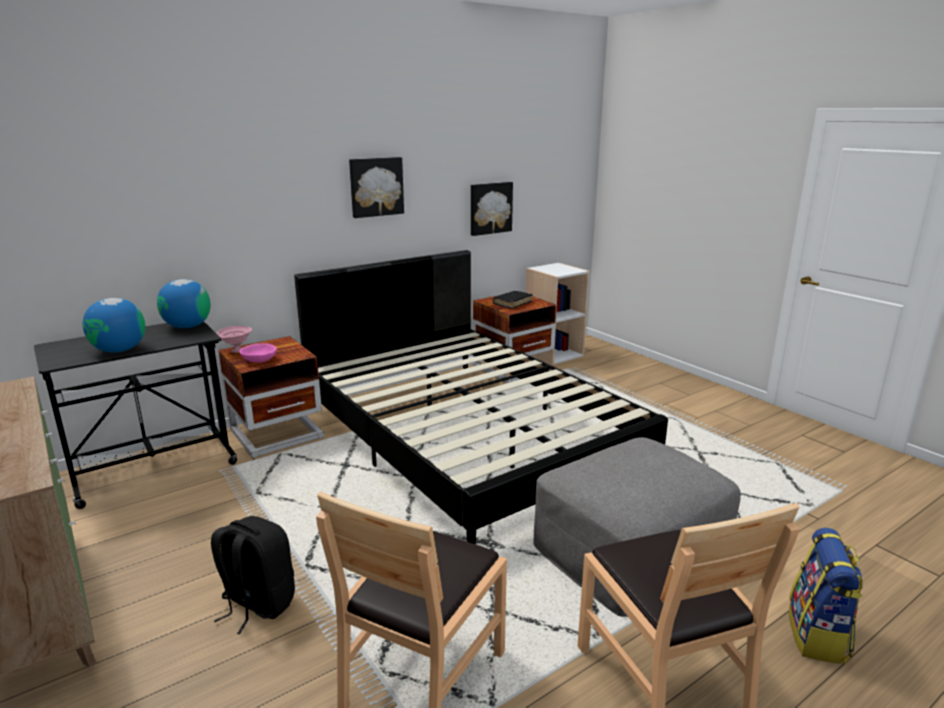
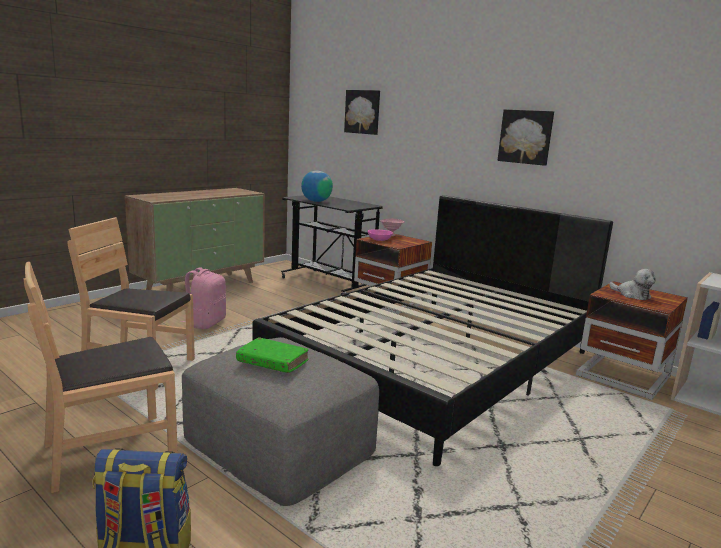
camera: 75 degrees right, 5 degrees down
(187, 326) = (363, 205): globe -> none
(257, 604) = (206, 323): black backpack -> pink backpack
(490, 208) = (663, 182): picture -> picture (363, 112)
(512, 303) = (632, 295): black book -> plush toy
(648, 472) = (272, 362): none -> green book

